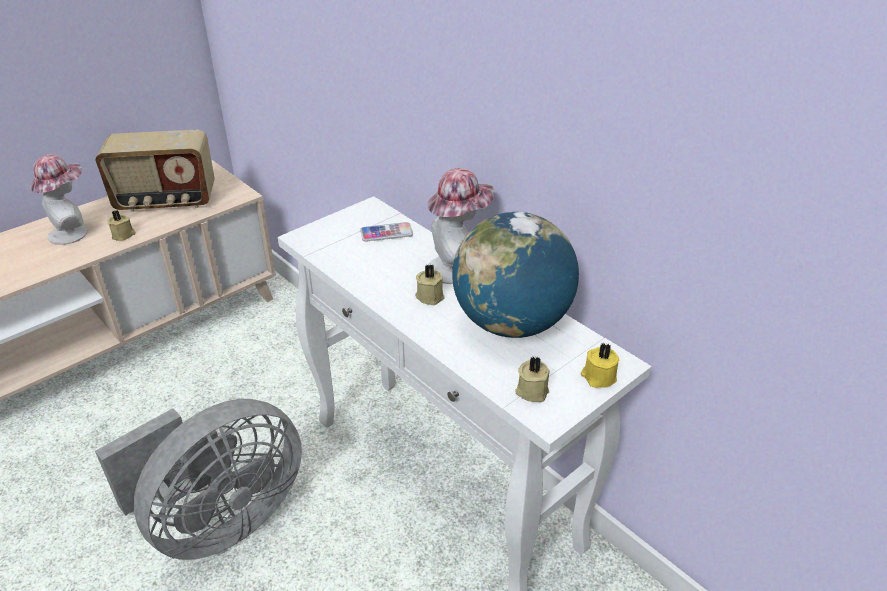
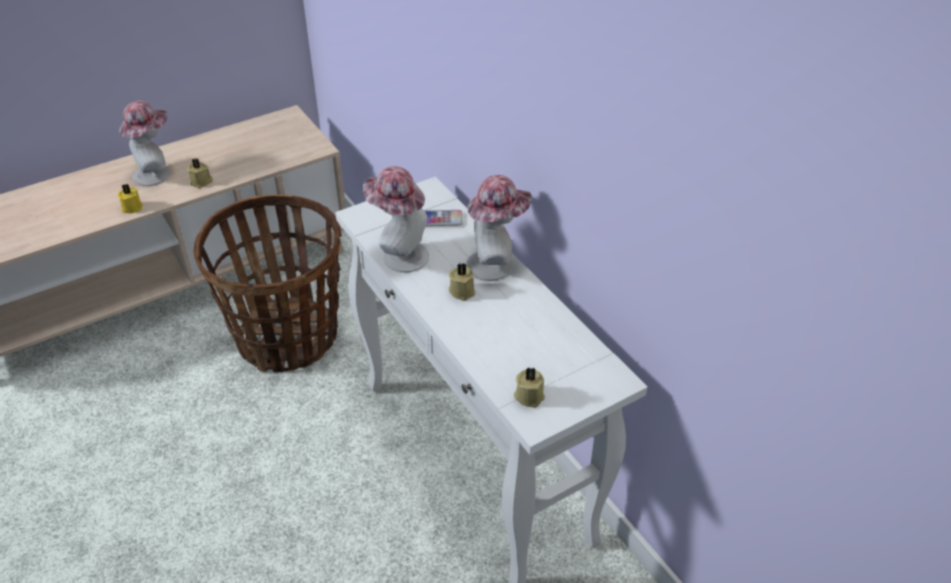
camera: 10 degrees right, 5 degrees up
(166, 201) = (245, 148): radio -> none
(220, 521) = (263, 467): grey fan -> none
(228, 386) = (288, 338): none -> basket
(355, 270) = (400, 255): none -> hat
(511, 323) = (530, 328): globe -> none
(598, 377) = (593, 391): yellow candle -> yellow candle (131, 207)

